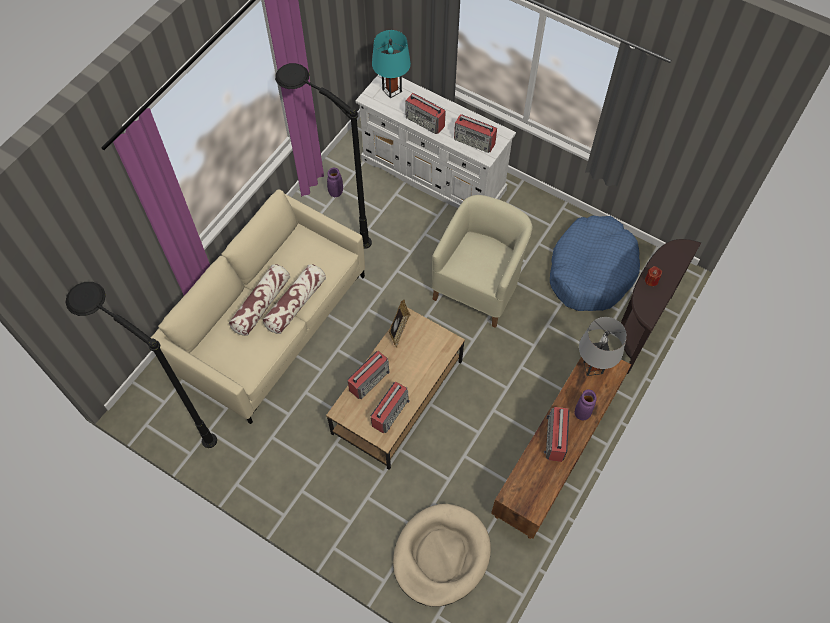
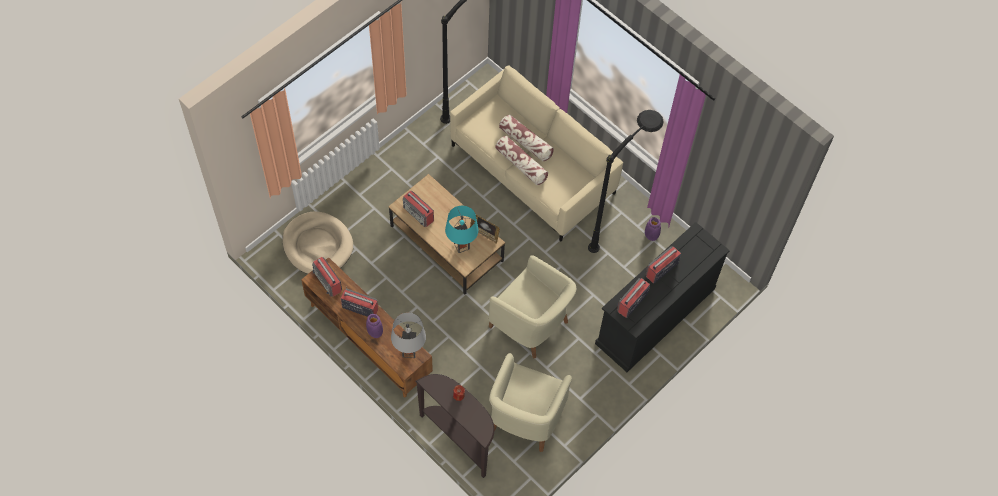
camera: 100 degrees right, 0 degrees up
(369, 380) = (448, 206): radio -> radio (328, 282)
(392, 90) = (701, 251): turquoise table lamp -> turquoise table lamp (461, 246)
(434, 175) = (655, 316): white dresser -> black dresser
(591, 270) = (525, 418): blue dog bed -> beige armchair

